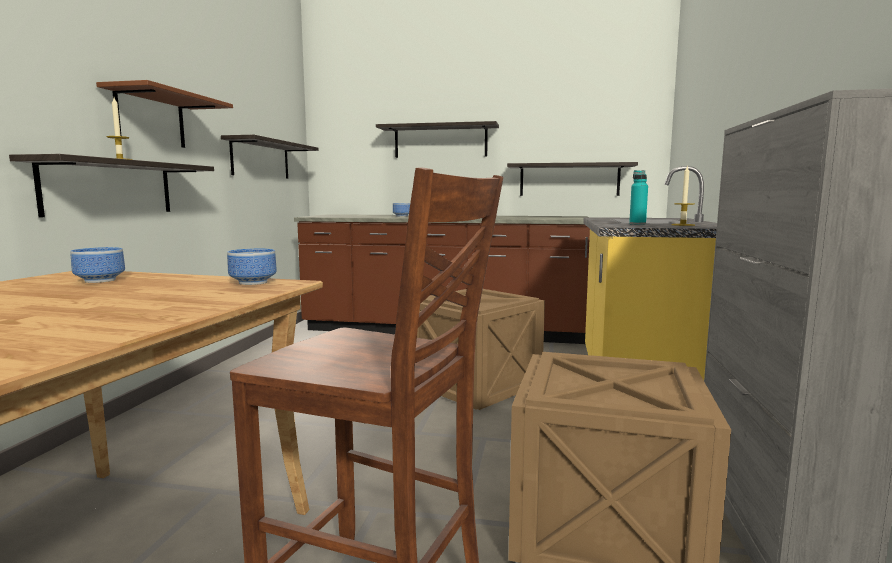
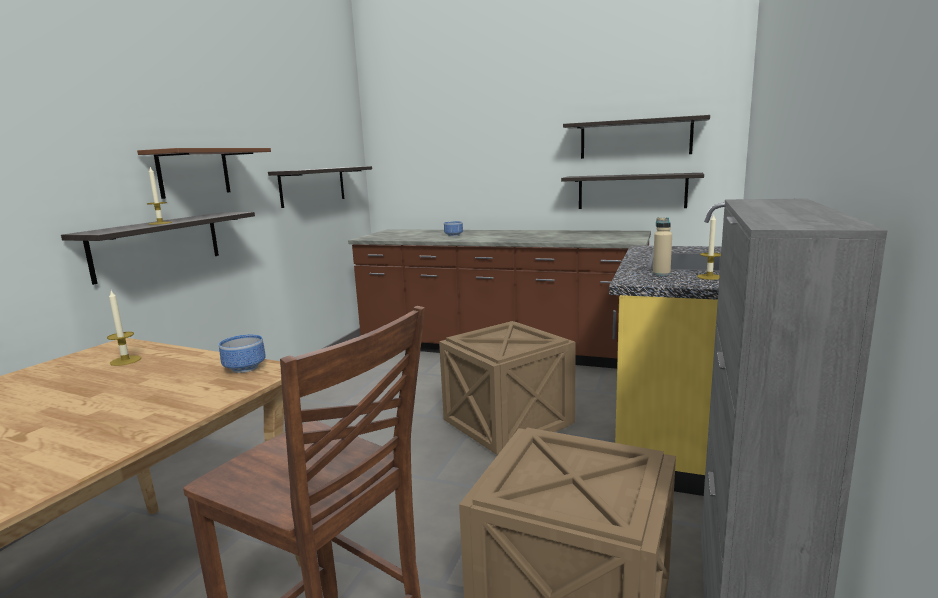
camera: 10 degrees right, 5 degrees up
(101, 280) = (125, 360): bowl -> candle
(440, 141) = (495, 153): shelf -> shelf (635, 138)
(637, 224) = (661, 274): turquoise bottle -> beige bottle

